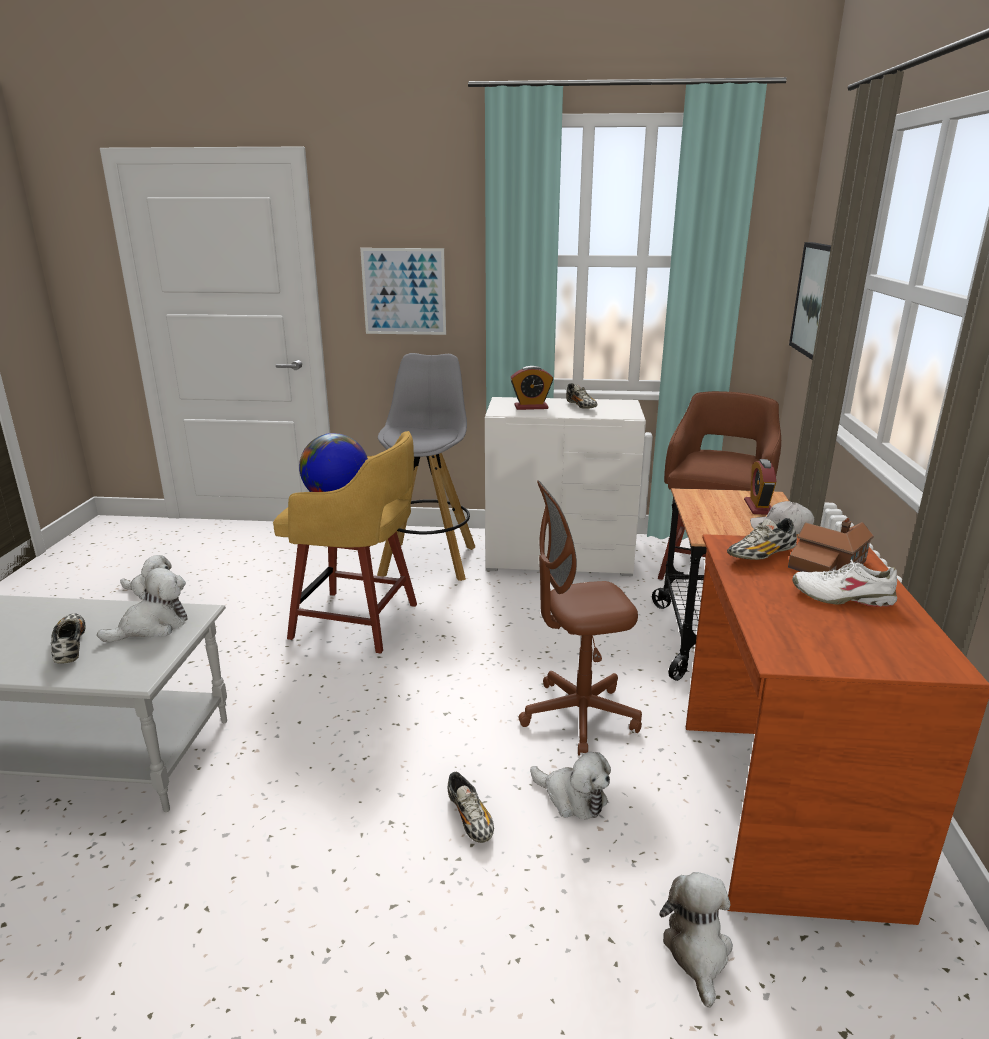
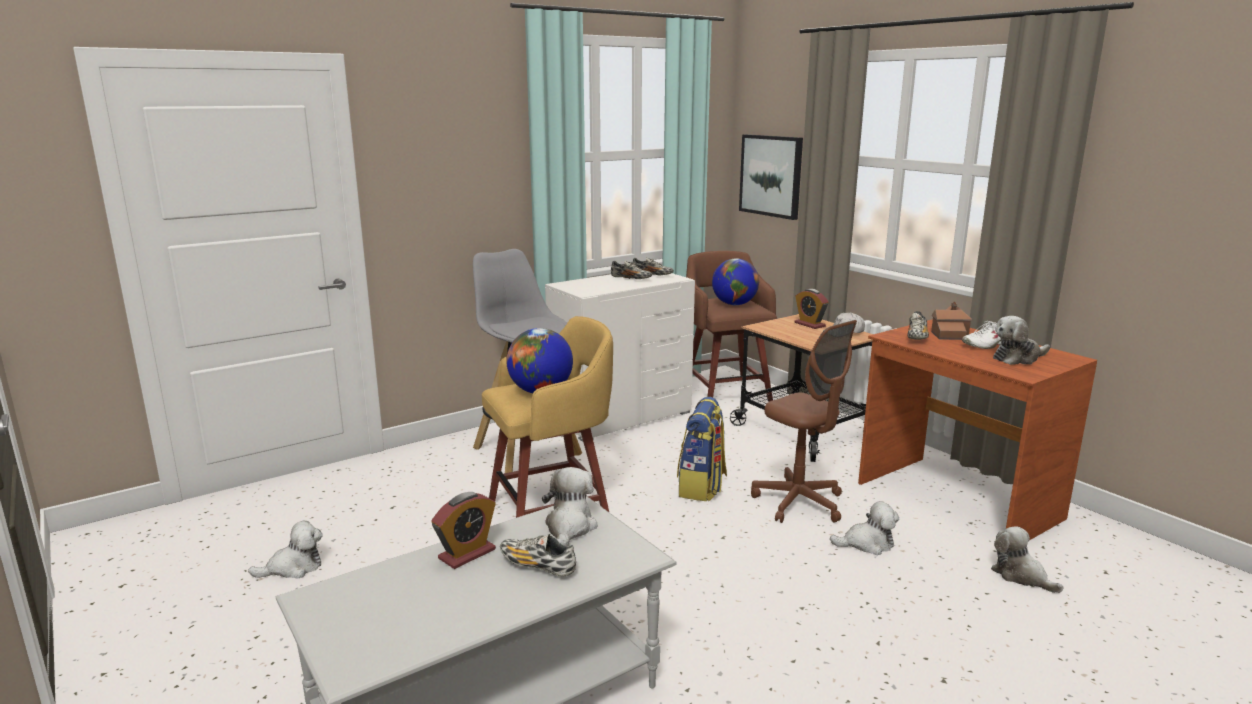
camera: 40 degrees left, 5 degrees down
(404, 291) = (448, 195): picture -> none
(470, 819) = (838, 581): shoe -> shoe (652, 275)
(512, 655) = (702, 487): none -> backpack
(531, 407) = (597, 285): alarm clock -> alarm clock (467, 554)
(579, 716) = (799, 503): brown office chair -> brown office chair turned 75 degrees counterclockwise
(720, 462) = (734, 304): none -> globe
(839, 631) = (1017, 358): none -> plush toy

